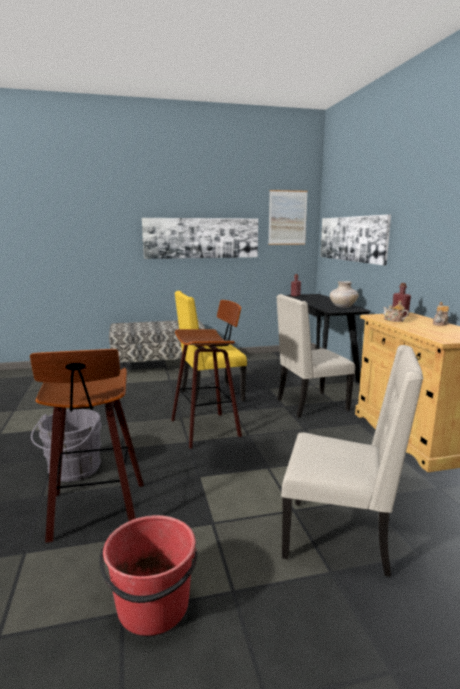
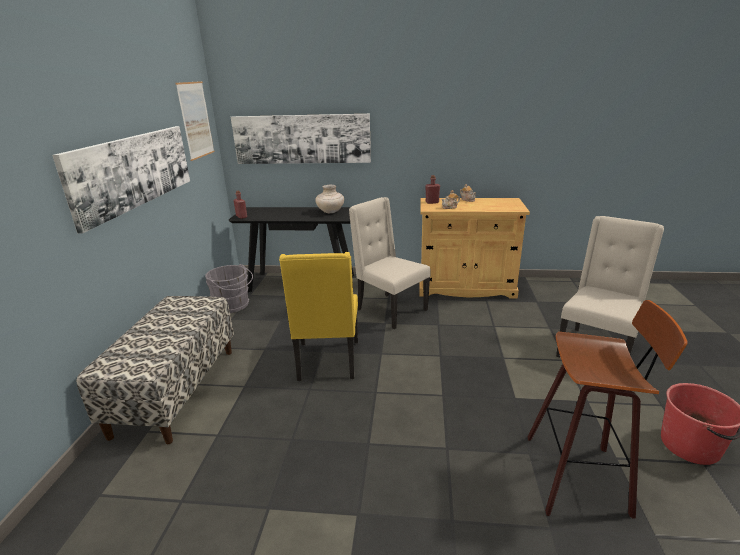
camera: 70 degrees left, 10 degrees up
(73, 470) = (492, 498): grey bucket -> grey bucket (233, 306)
(207, 428) = (415, 377): stool -> none
(310, 405) = (389, 310): beige chair -> beige chair turned 135 degrees clockwise

